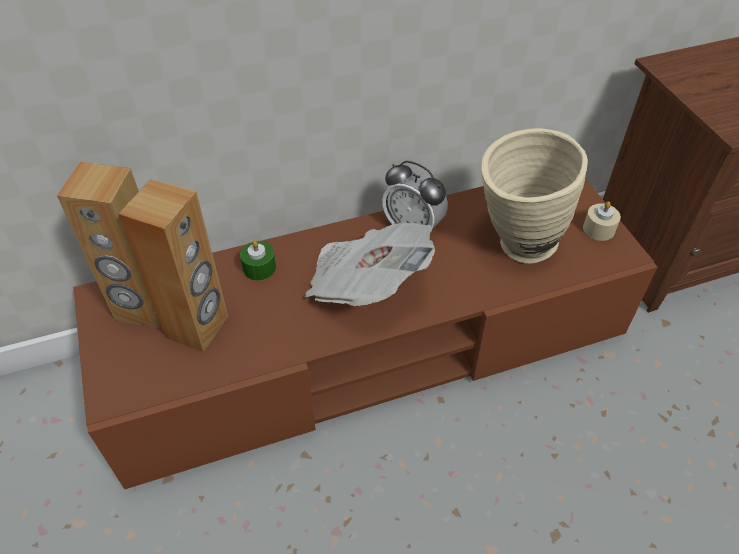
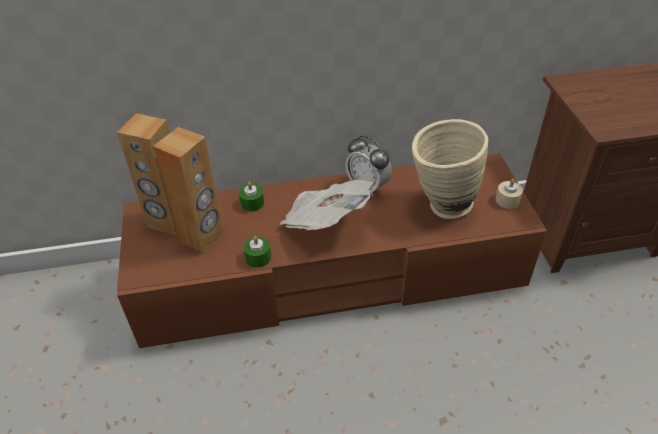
camera: 10 degrees right, 5 degrees down
(284, 349) = (258, 257): none -> green candle

